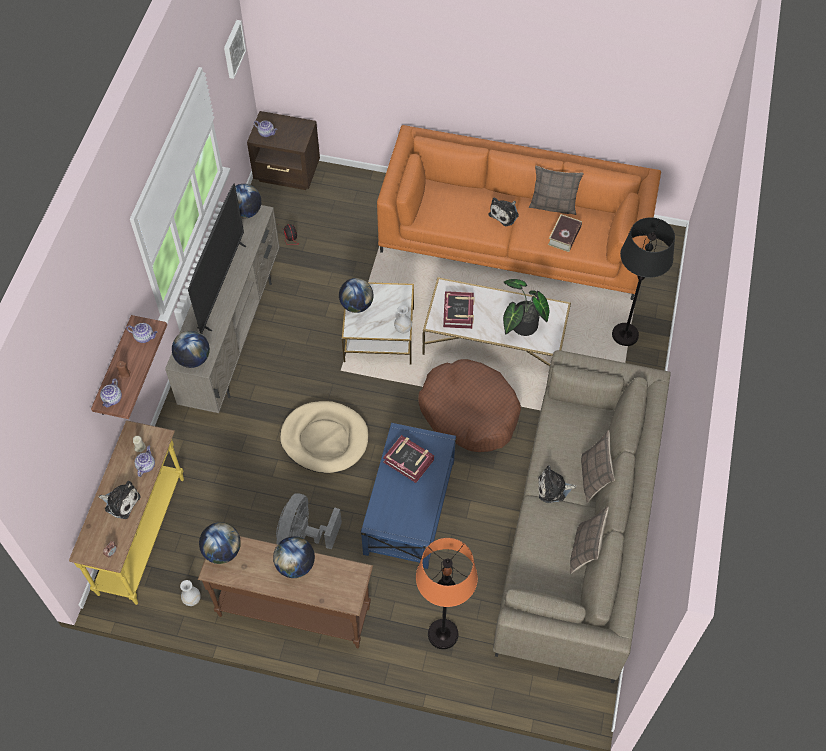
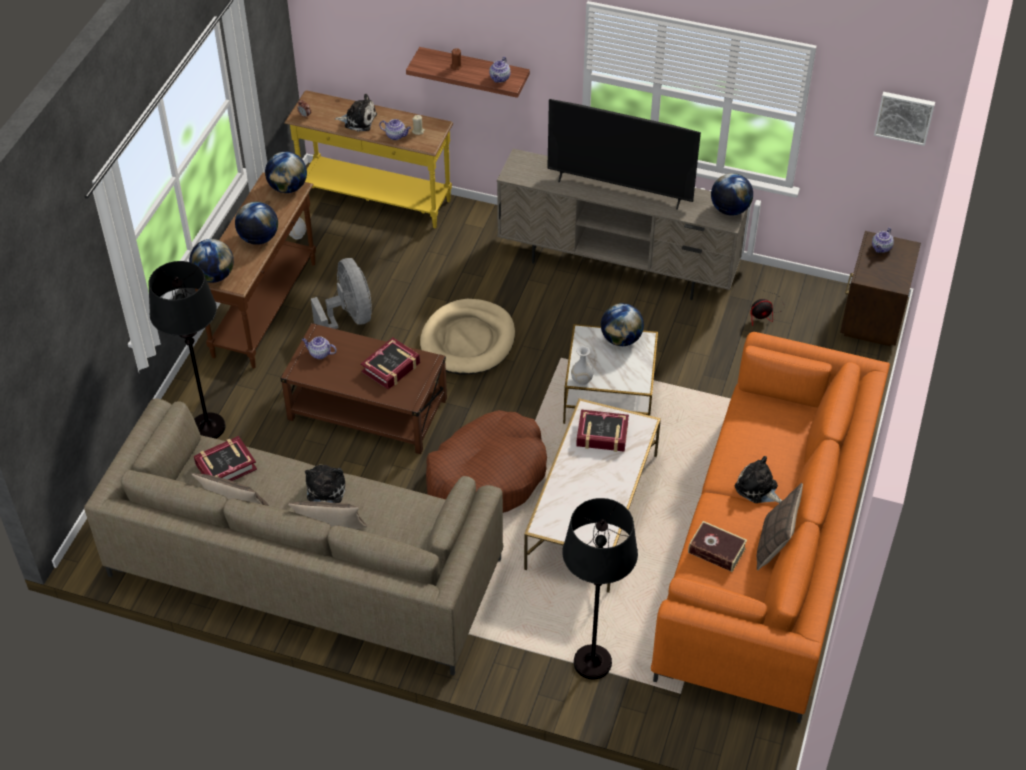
camera: 95 degrees right, 10 degrees down
(112, 399) = (427, 59): teapot -> teapot (319, 353)
(121, 502) = (358, 120): plush toy -> plush toy turned 105 degrees counterclockwise
(193, 359) = (522, 168): globe -> globe (214, 276)
(303, 537) = (349, 319): grey fan -> grey fan turned 45 degrees clockwise
(409, 507) = (367, 409): blue coffee table -> brown coffee table
(443, 634) = (207, 427): orange floor lamp -> black floor lamp
(521, 326) = (575, 497): potted plant -> none
(539, 568) = (226, 466): none -> book

